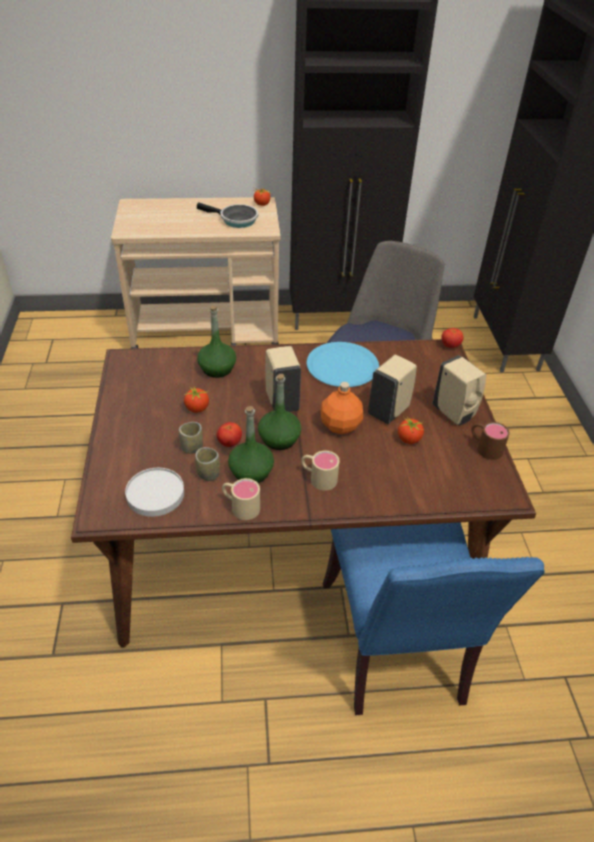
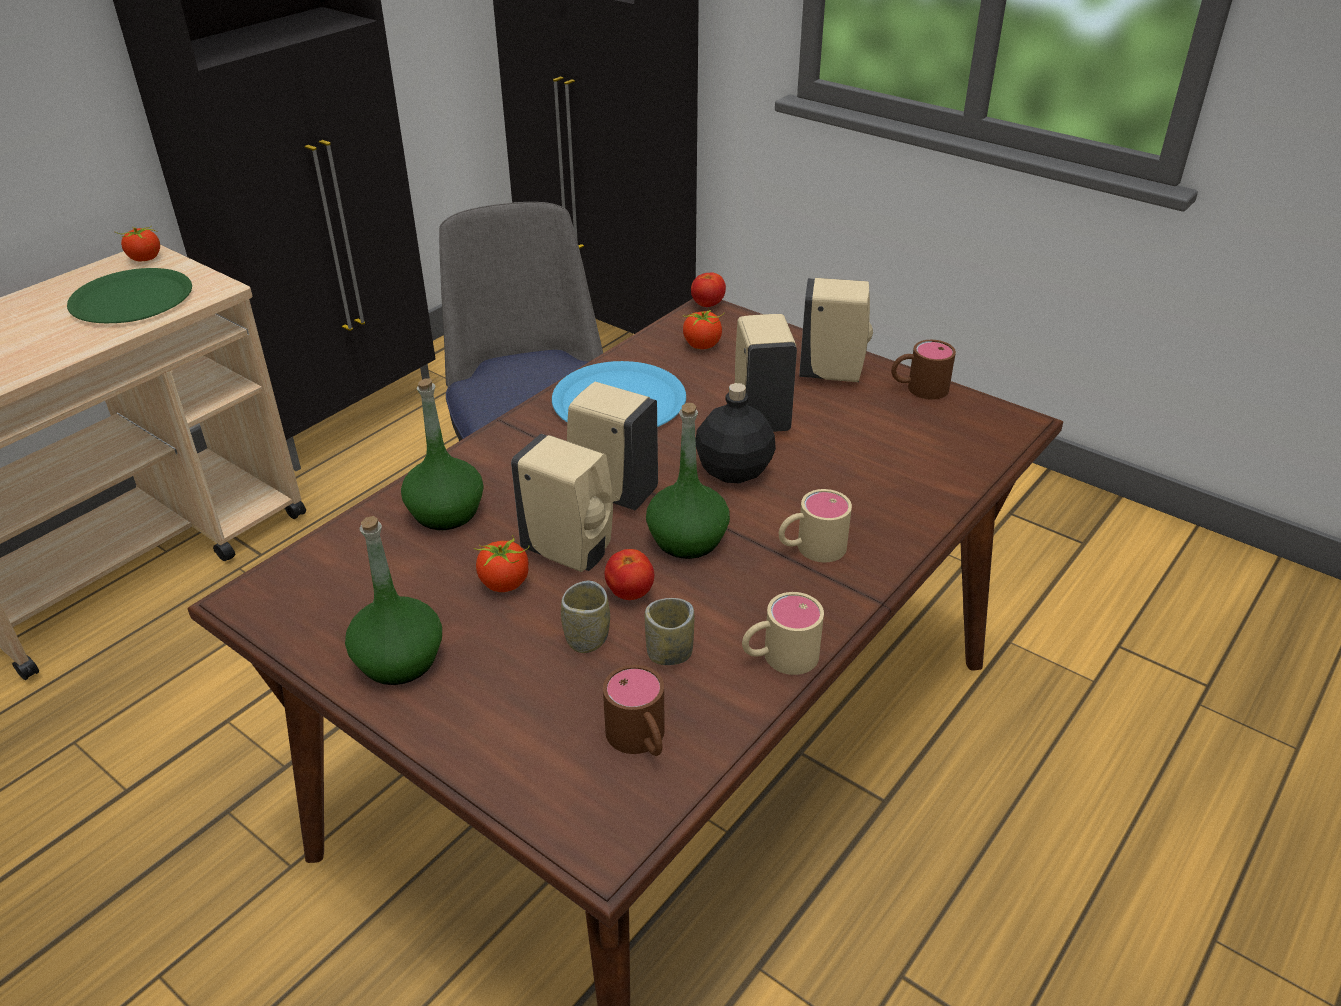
camera: 45 degrees left, 5 degrees down
(155, 494) = (641, 741): white plate -> brown mug
(233, 413) = (570, 553): none -> beige soap dispenser
(235, 220) = (132, 299): frying pan -> green plate
(251, 472) = (720, 606): green bottle -> green bottle (399, 660)
(340, 426) = (735, 471): orange bottle -> black bottle
(397, 647) = (949, 765): blue chair -> none
(409, 439) = (834, 432): tomato -> tomato (702, 345)

